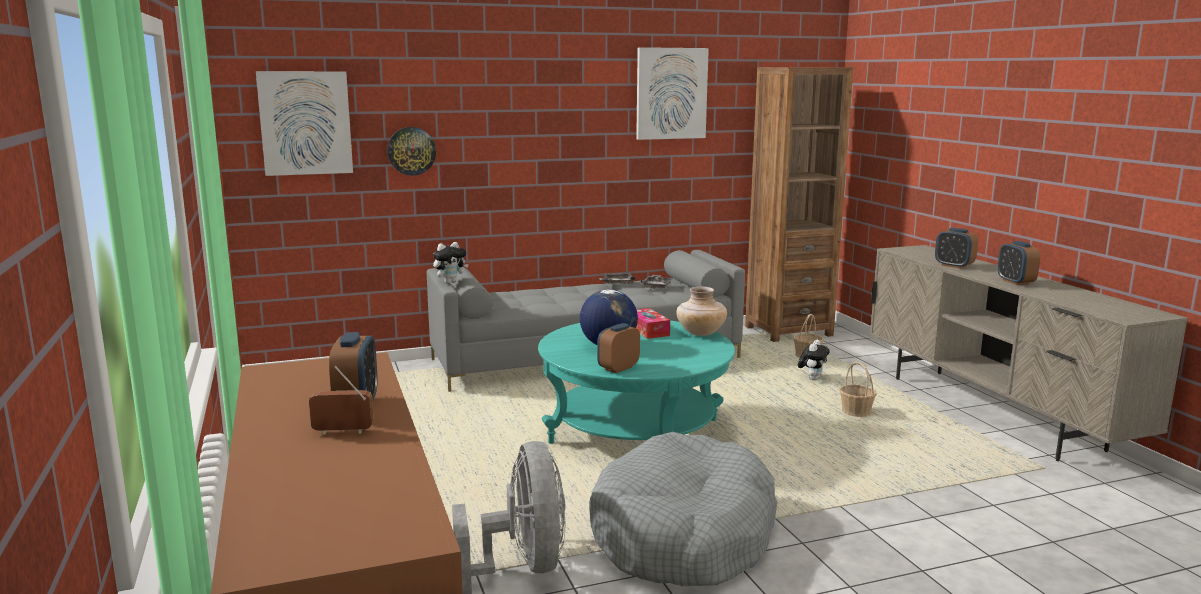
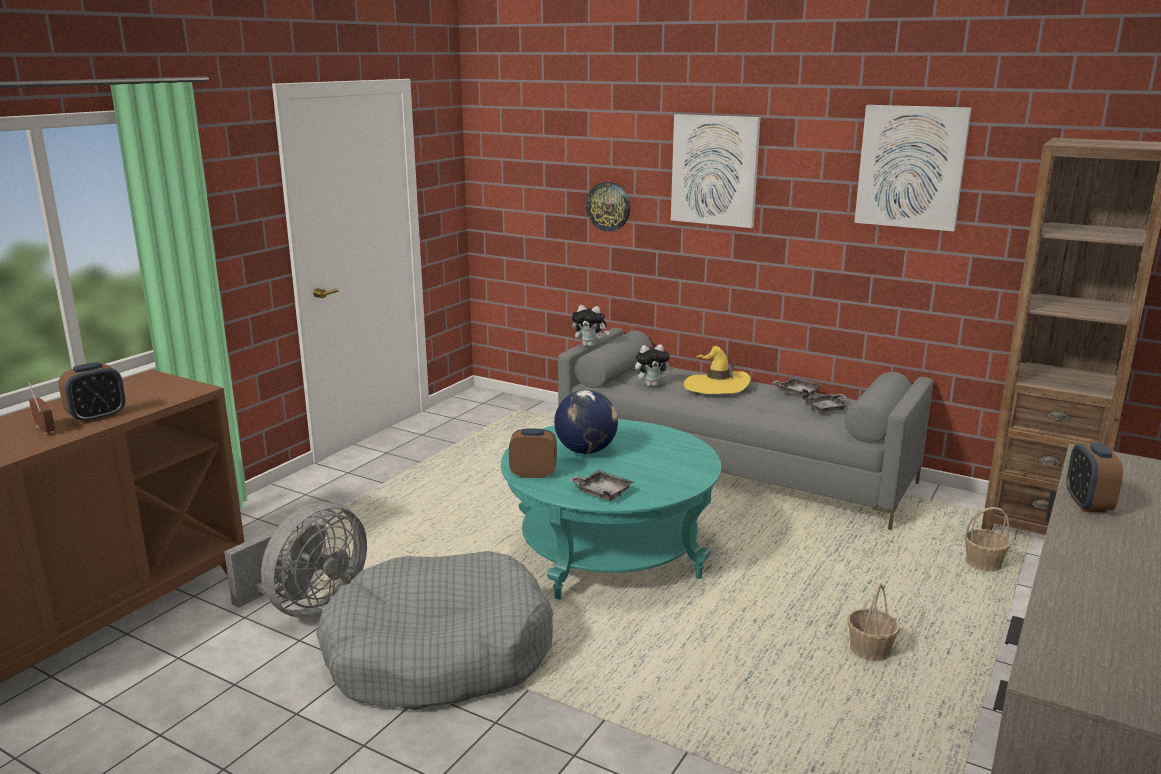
camera: 50 degrees right, 5 degrees up
(305, 123) = (524, 170): picture -> picture (715, 170)
(562, 293) = (716, 386): none -> yellow hat
(648, 330) = (660, 450): tissue box -> none
(685, 361) = (601, 492): none -> grey tray
(700, 333) = (696, 472): beige vase -> none
(812, 378) = (918, 590): plush toy -> plush toy (652, 385)
(1015, 282) = (1090, 561): alarm clock -> none

